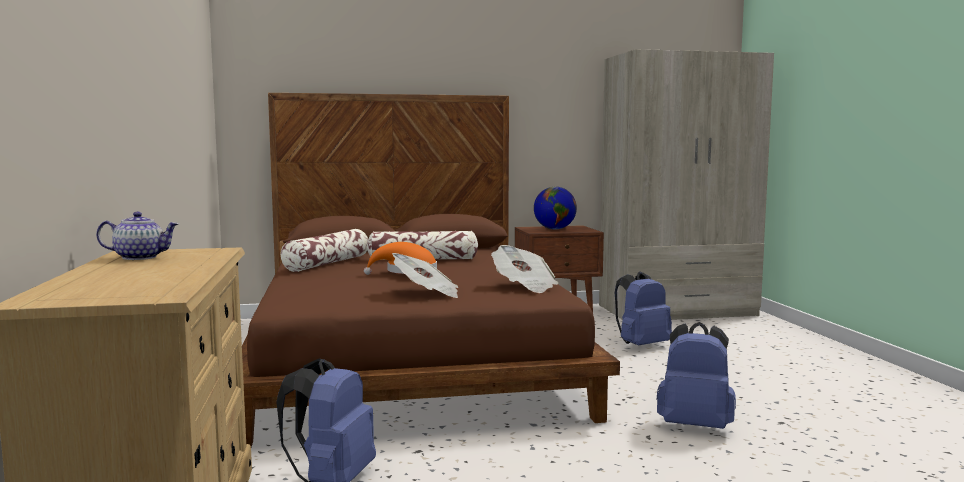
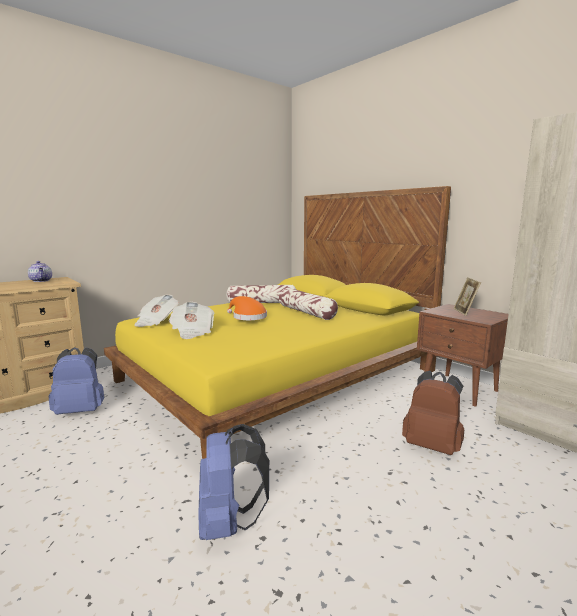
camera: 60 degrees right, 5 degrees up
(409, 359) = (277, 376): brown bed -> yellow bed
(524, 286) = (239, 346): newspaper -> newspaper (156, 322)
(554, 229) = (464, 312): globe -> picture frame
(641, 345) = (432, 446): blue backpack -> brown backpack

